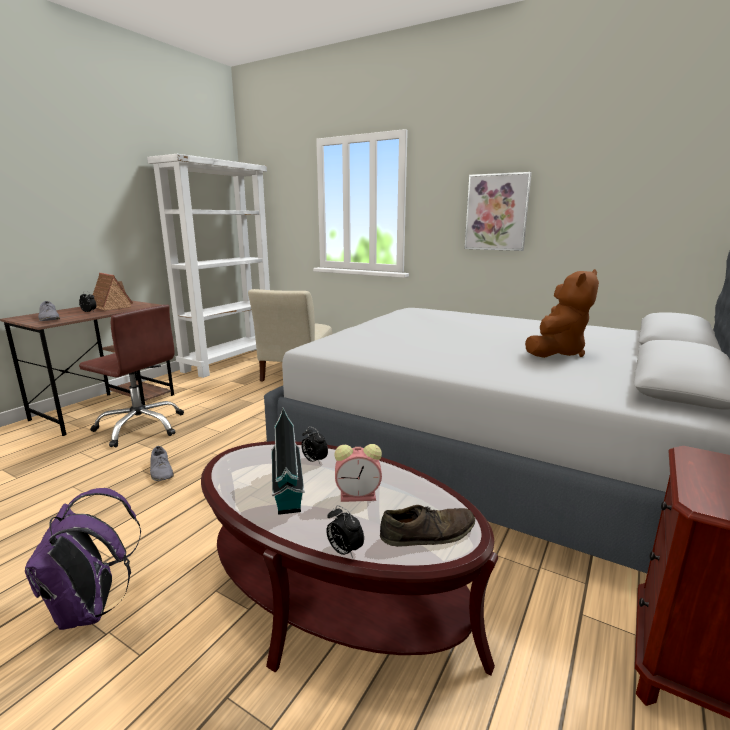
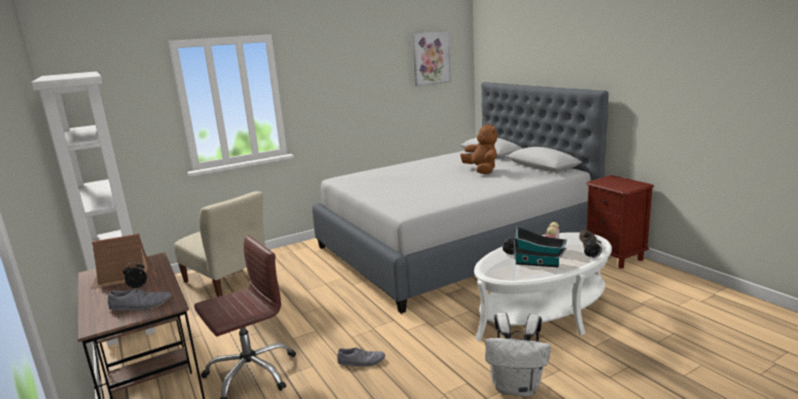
camera: 60 degrees left, 0 degrees up
(92, 609) = (517, 387): purple backpack -> white backpack
(334, 593) = (543, 312): brown coffee table -> white coffee table
(497, 212) = (353, 94): picture -> picture (431, 58)

